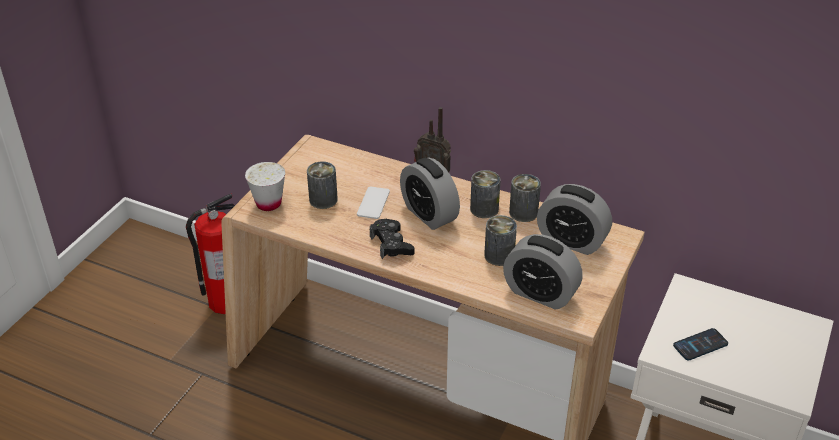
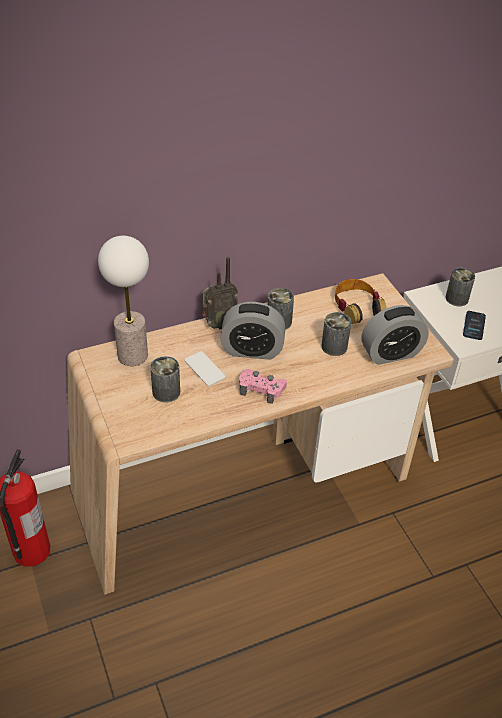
camera: 50 degrees left, 5 degrees up
(268, 203) = (131, 424): white cup -> none
(339, 161) = (132, 355): none -> table lamp
(391, 244) = (261, 389): black game controller -> pink game controller
(523, 212) = (305, 308): can -> can (456, 298)
(571, 241) = (357, 307): alarm clock -> headphones

